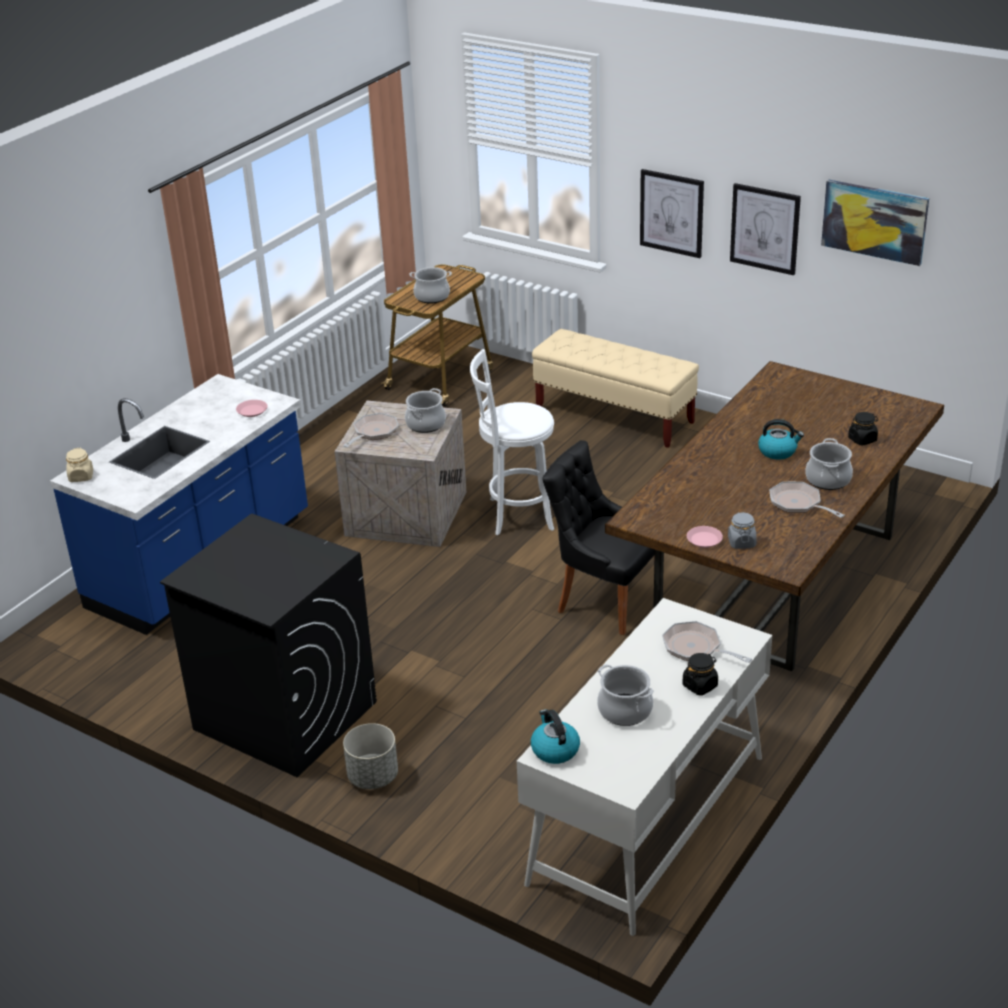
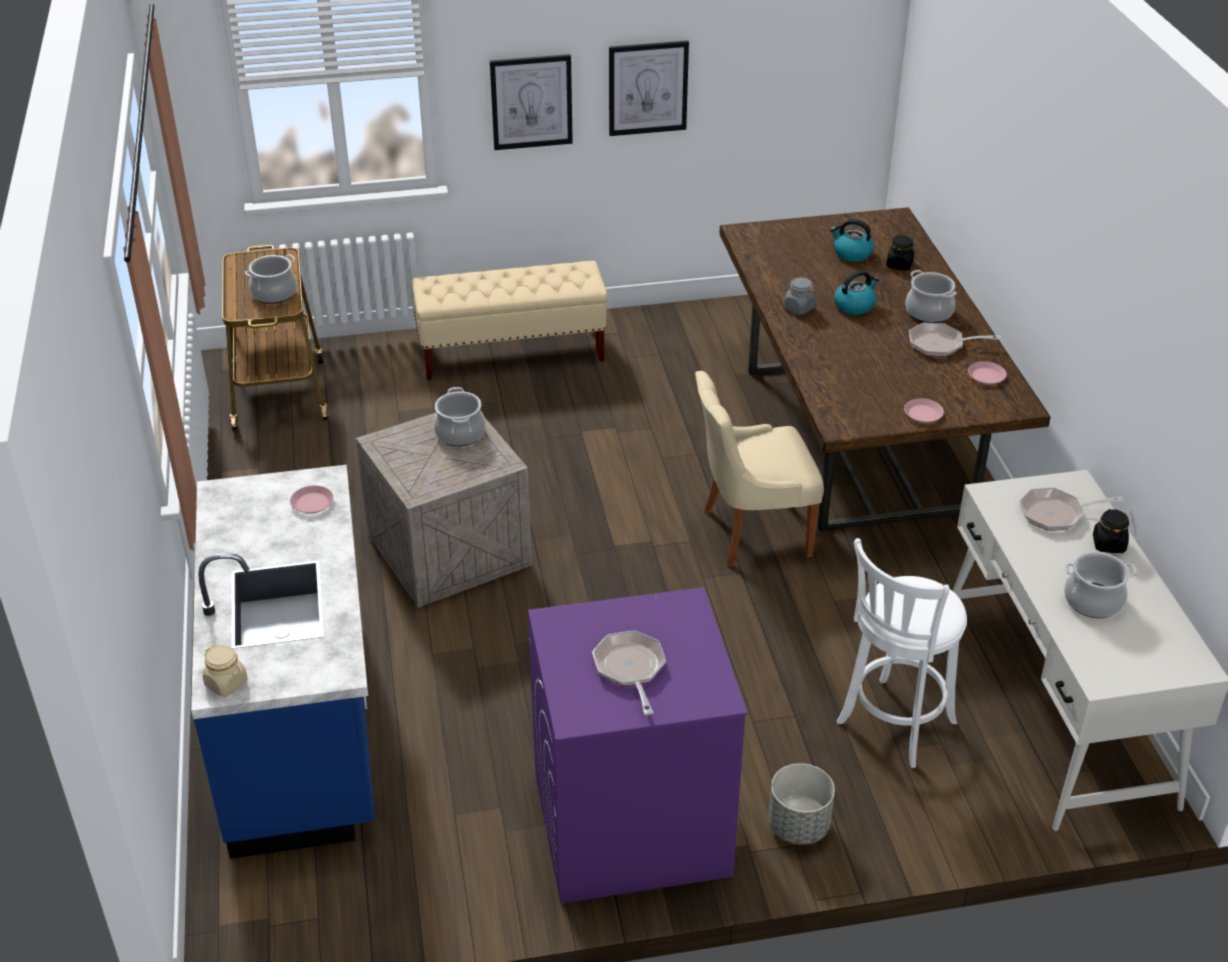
camera: 45 degrees left, 5 degrees up
(284, 715) = (629, 825): black washing machine -> purple washing machine
(373, 432) = (419, 468): frying pan -> frying pan (630, 669)
(516, 515) = (559, 494): white stool -> white stool (892, 726)
(554, 749) = (1100, 670): kettle -> kettle (852, 253)
(605, 599) = (752, 532): black chair -> beige chair
(741, 542) = (953, 401): grey jar -> grey jar (799, 308)
(796, 539) = (986, 376): none -> pink plate
(874, 221) = (772, 45): picture -> none

